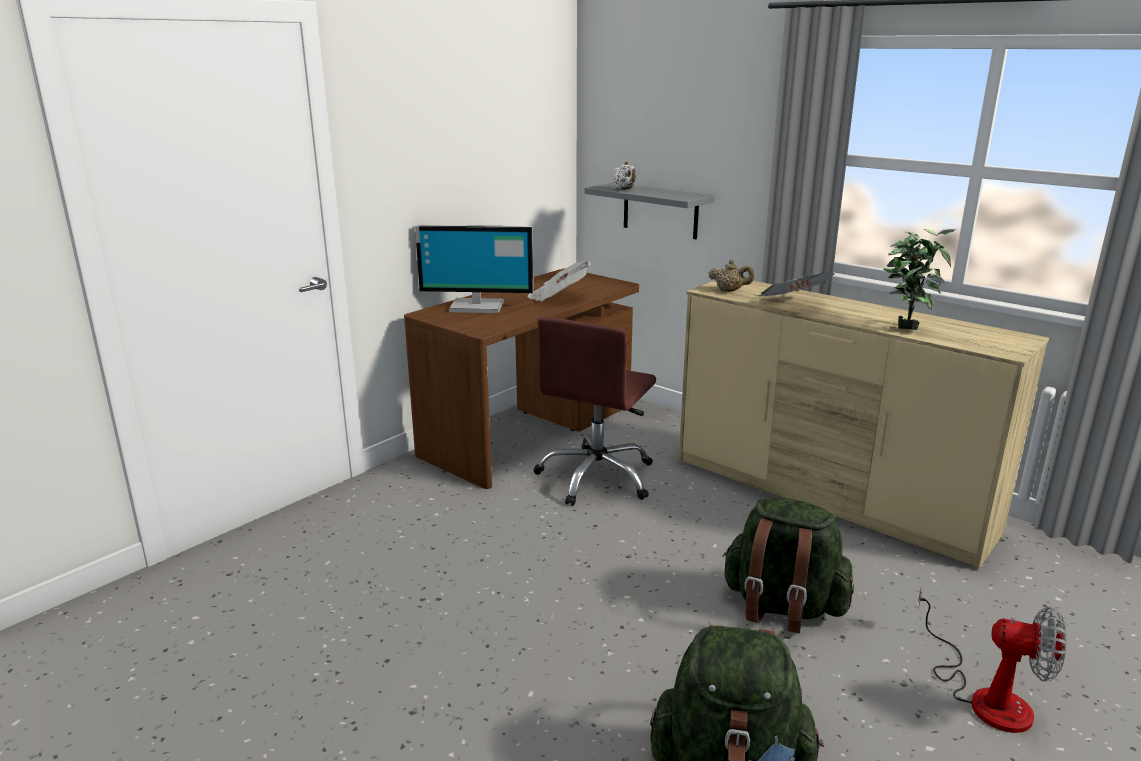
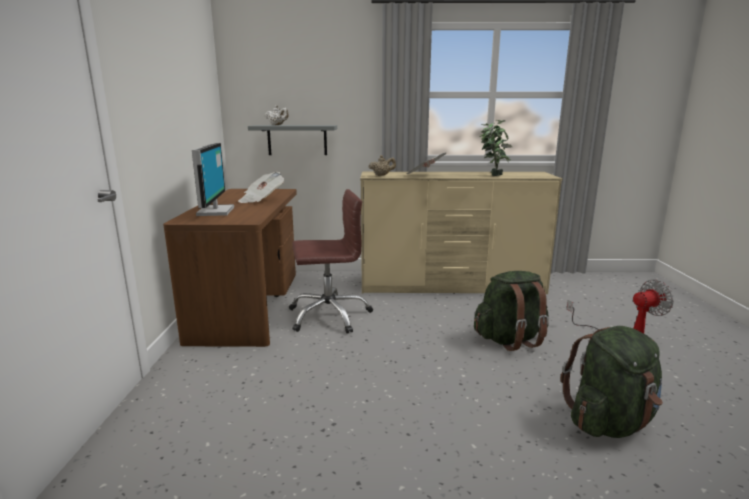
camera: 40 degrees left, 5 degrees down
(477, 306) = (214, 211): monitor -> monitor turned 60 degrees counterclockwise
(597, 477) = (329, 315): brown office chair -> brown office chair turned 90 degrees counterclockwise

